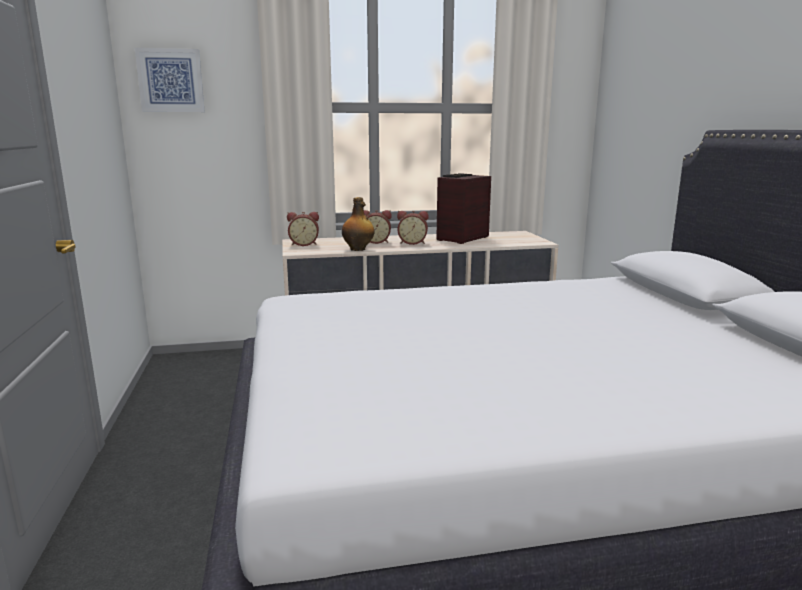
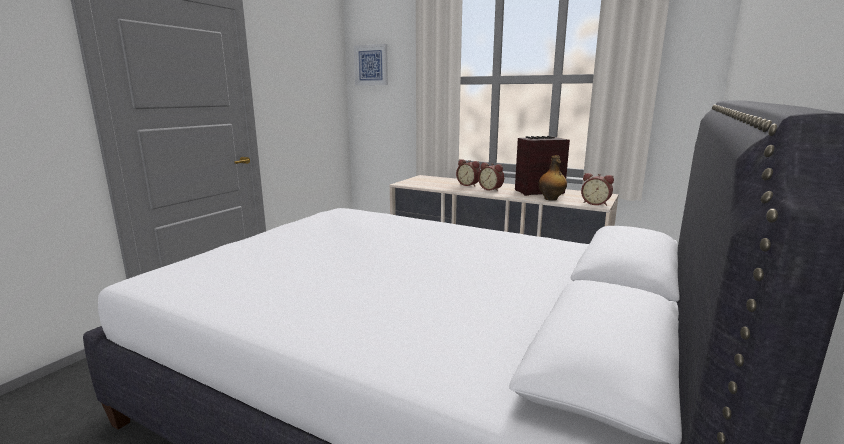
camera: 40 degrees right, 0 degrees up
(304, 244) = (421, 179): alarm clock -> alarm clock (595, 203)
(358, 249) = (442, 187): bottle -> bottle (551, 199)

